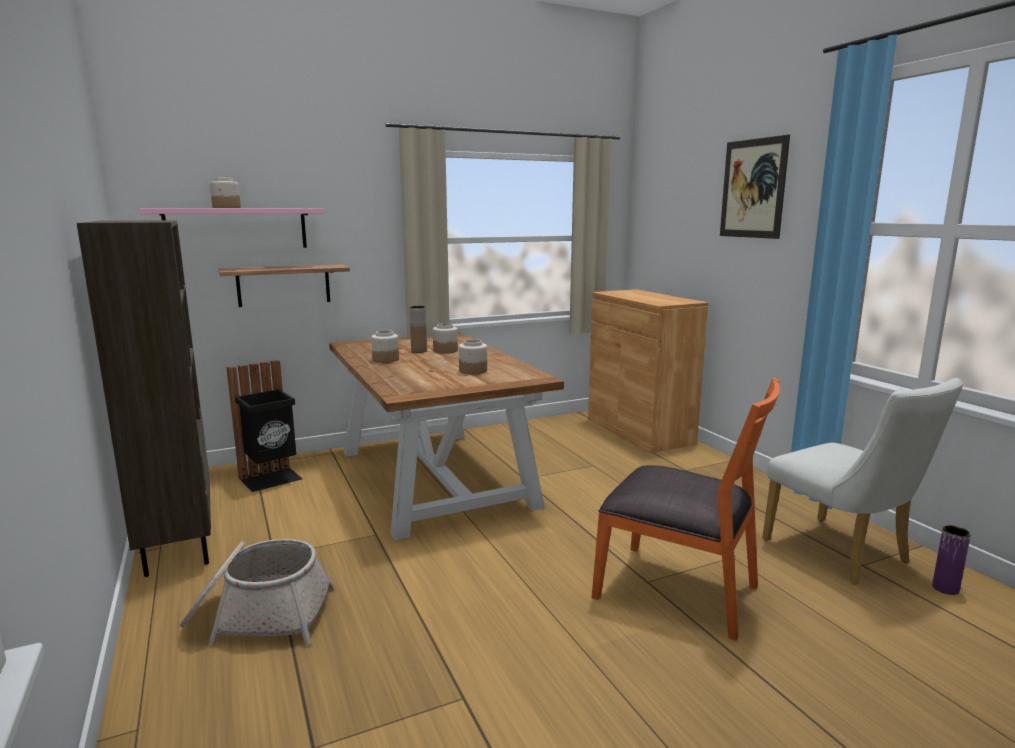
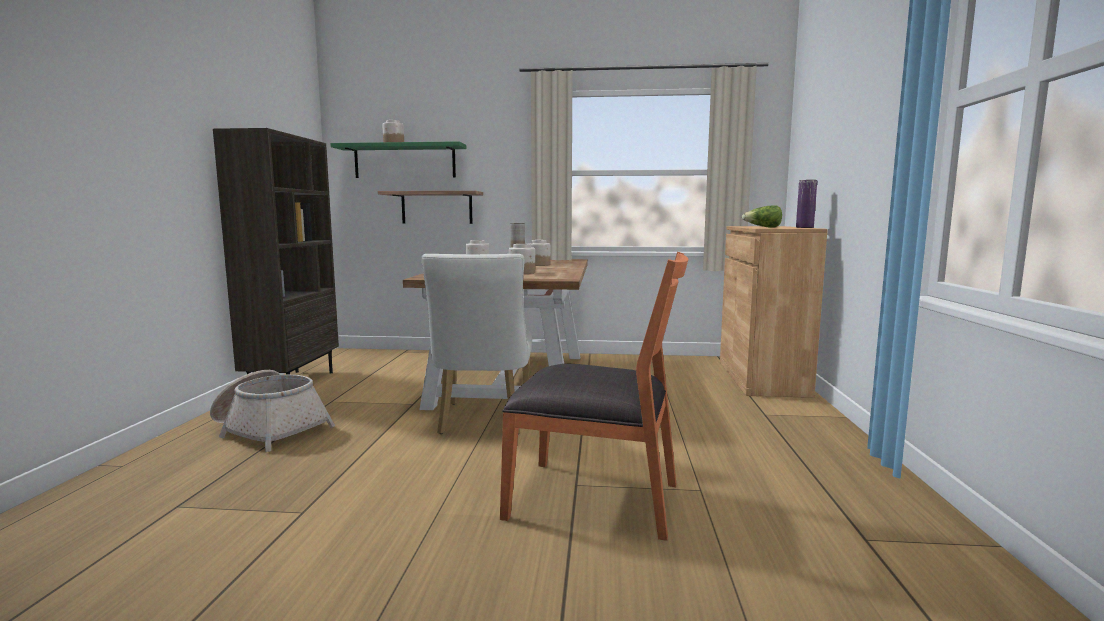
camera: 30 degrees right, 5 degrees down
(237, 228) = (404, 161): pink shelf -> green shelf
(272, 479) = (400, 361): black trash can -> none
(650, 300) = (763, 227): none -> lettuce
(678, 590) = (595, 499): orange chair -> orange chair turned 45 degrees counterclockwise
(753, 188) = (867, 86): picture -> none
(844, 555) = (853, 523): white chair -> white chair (483, 421)
(945, 588) = (965, 596): purple vase -> purple vase (804, 227)

